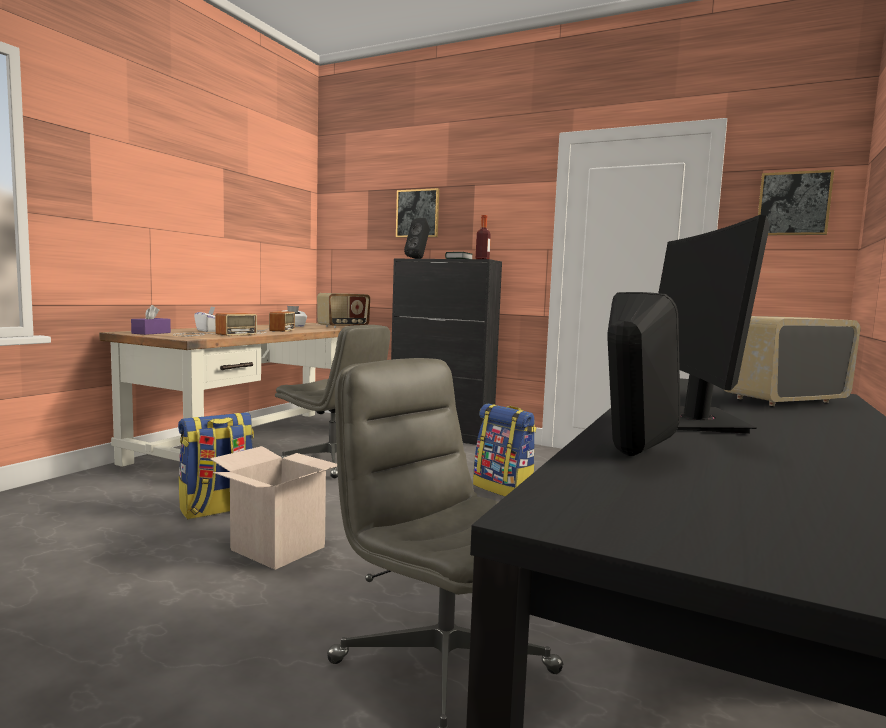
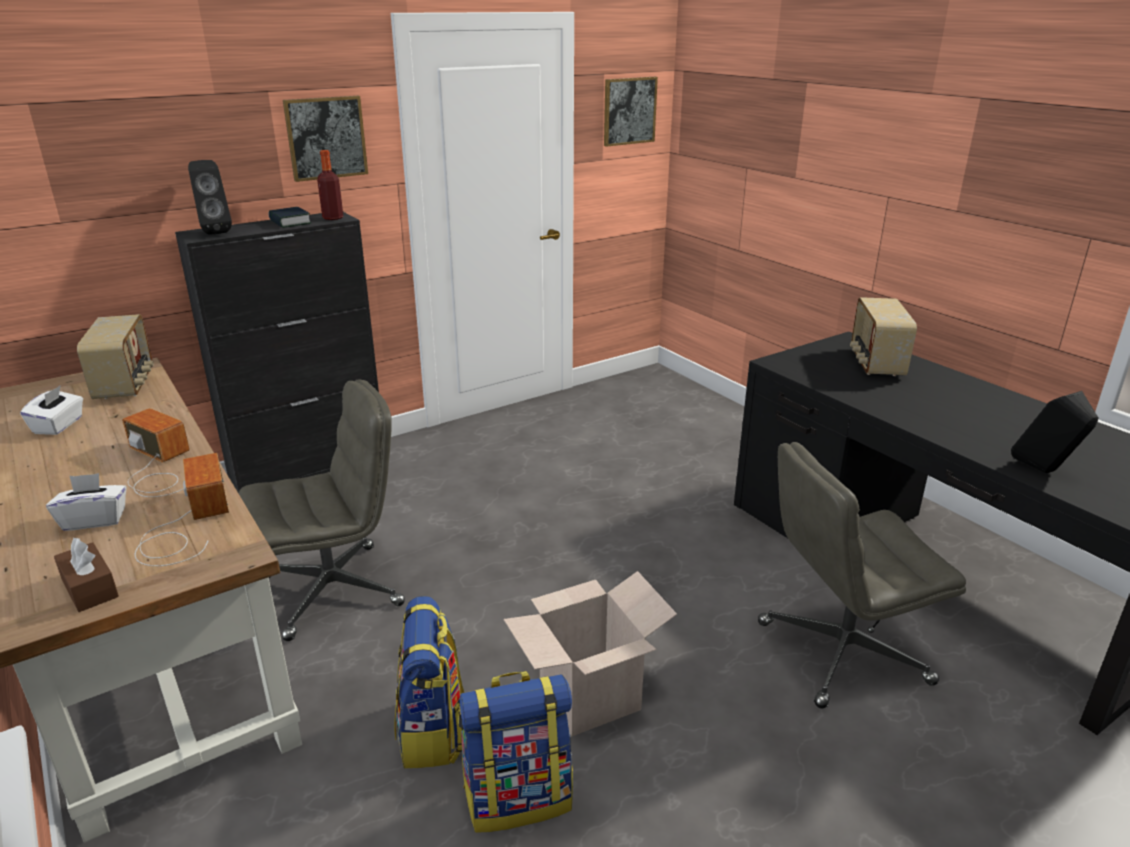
camera: 60 degrees left, 20 degrees up
(151, 333) = (90, 588): purple tissue box -> brown tissue box
(417, 213) = (168, 146): picture -> picture (326, 138)
(504, 489) = (537, 501): backpack -> backpack (518, 797)
(693, 421) = (948, 419): monitor -> none

